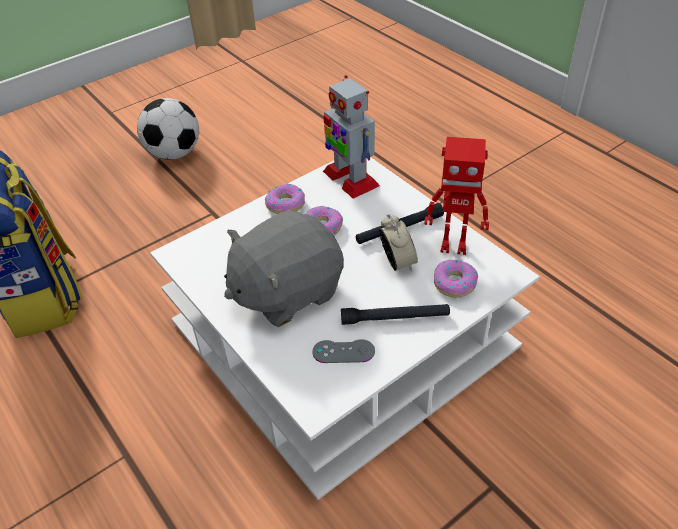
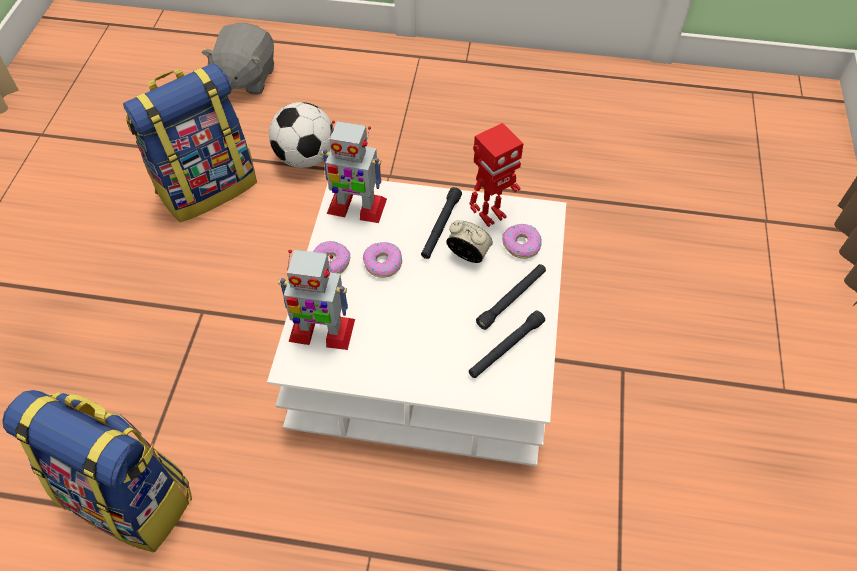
camera: 45 degrees left, 10 degrees up
(174, 153) = (90, 277): football -> football (306, 157)
(223, 243) = (321, 330): none -> toy robot
(286, 291) = (416, 334): grey plush toy -> grey plush toy (246, 78)
(304, 139) = (207, 186): none -> backpack
(343, 351) = (506, 348): grey game controller -> black flashlight

